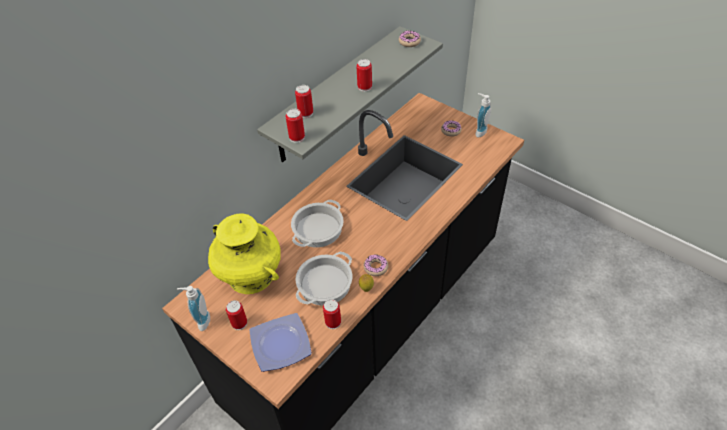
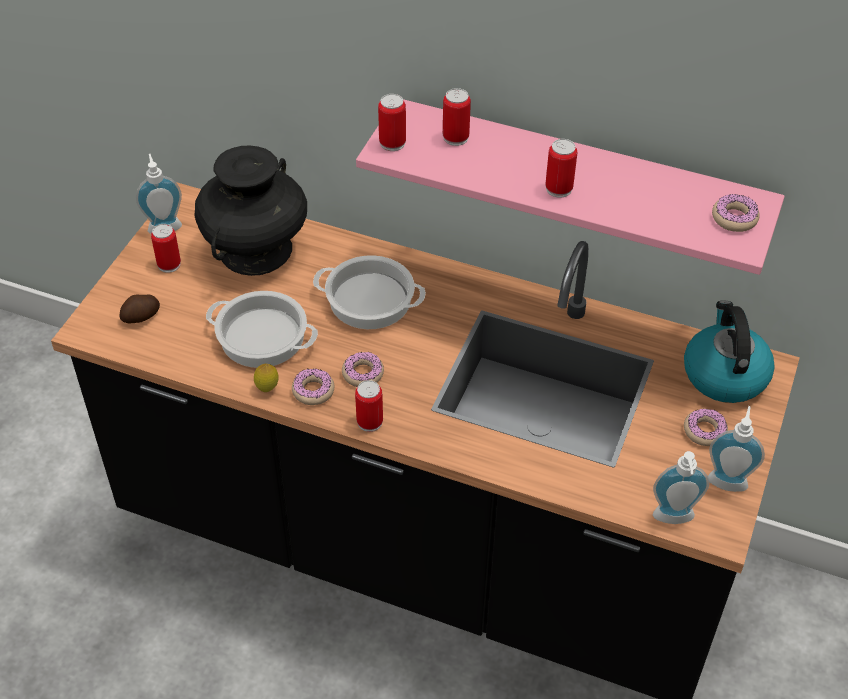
camera: 70 degrees right, 0 degrees up
(251, 275) = (255, 251): yellow vase -> black vase
(280, 345) = (142, 317): plate -> potato
(333, 322) = (194, 364): can -> can (369, 422)
(336, 95) = (578, 183): grey shelf -> pink shelf
(371, 243) = (363, 373): none -> donut
(420, 116) = (724, 374): none -> kettle
(497, 153) = (673, 520): none -> soap dispenser

